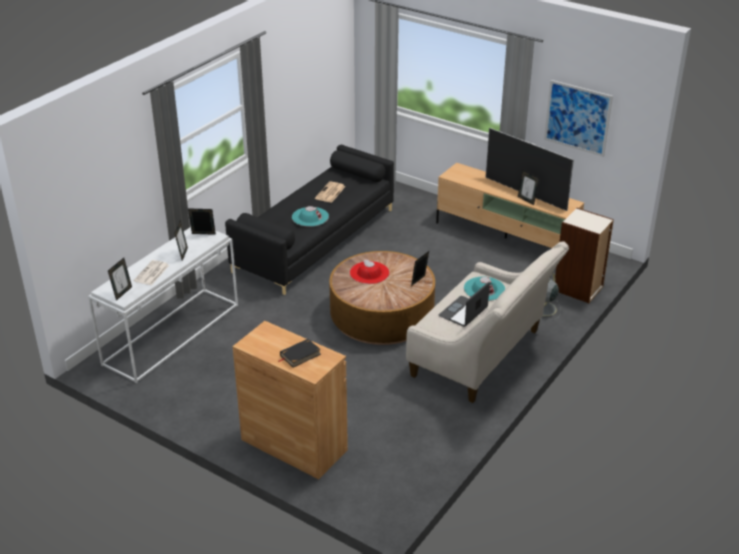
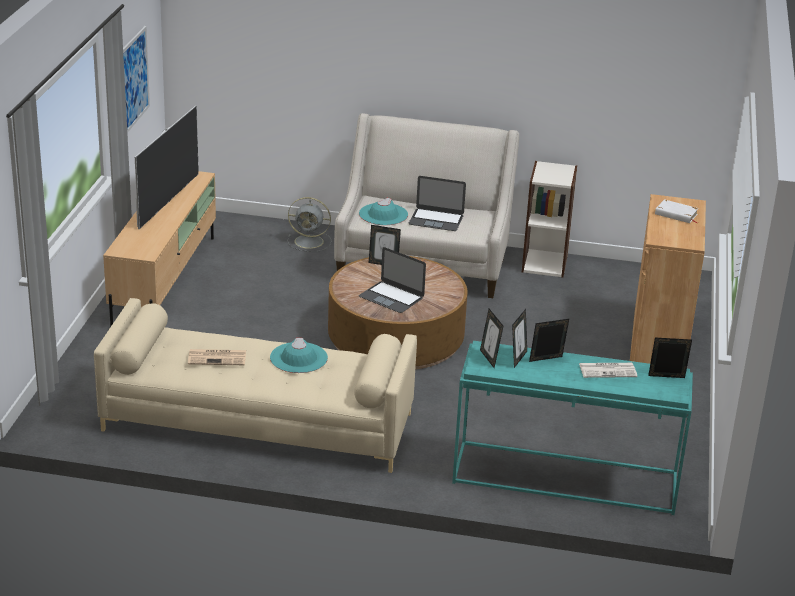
camera: 115 degrees left, 5 degrees down
(172, 333) = (563, 479): white console table -> turquoise console table
(300, 355) = (676, 214): black book -> white book
(315, 239) = (257, 422): black sofa -> beige sofa
(369, 273) = (391, 297): red hat -> laptop
(526, 200) = (185, 199): picture frame -> picture frame (517, 359)
(578, 289) = (254, 227): bookcase -> bookcase (545, 263)

